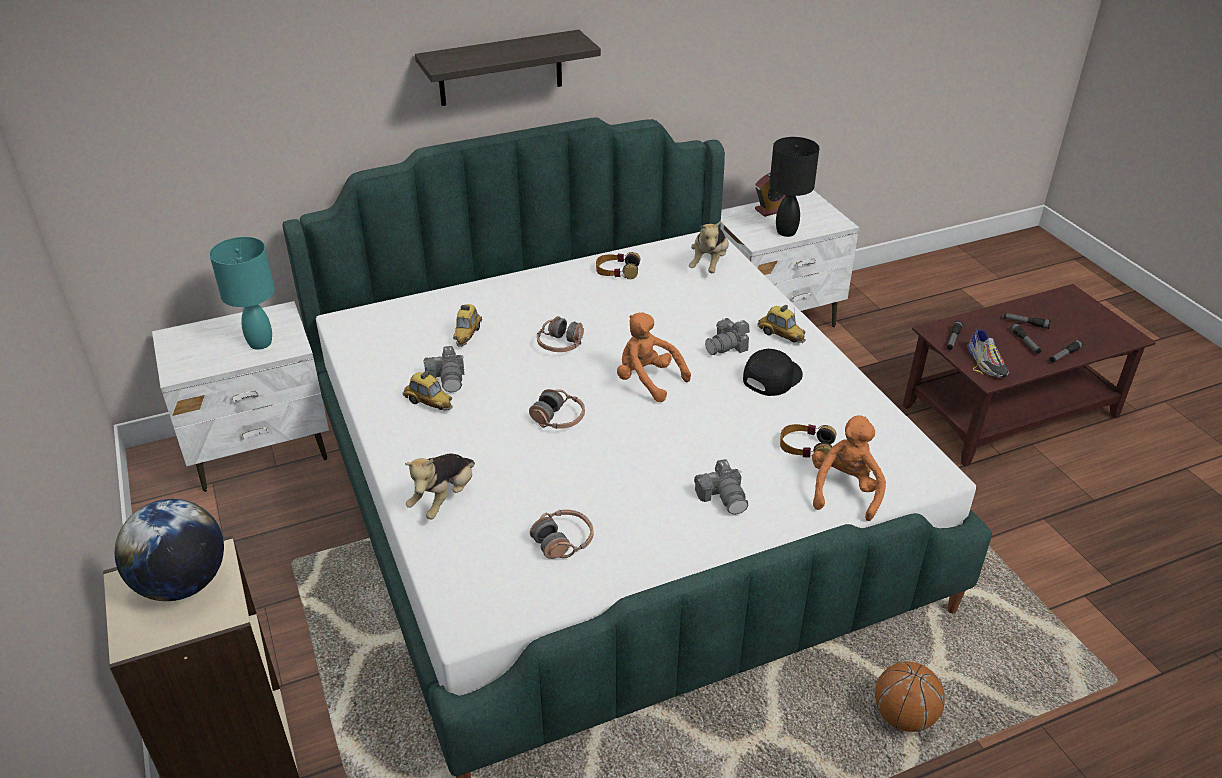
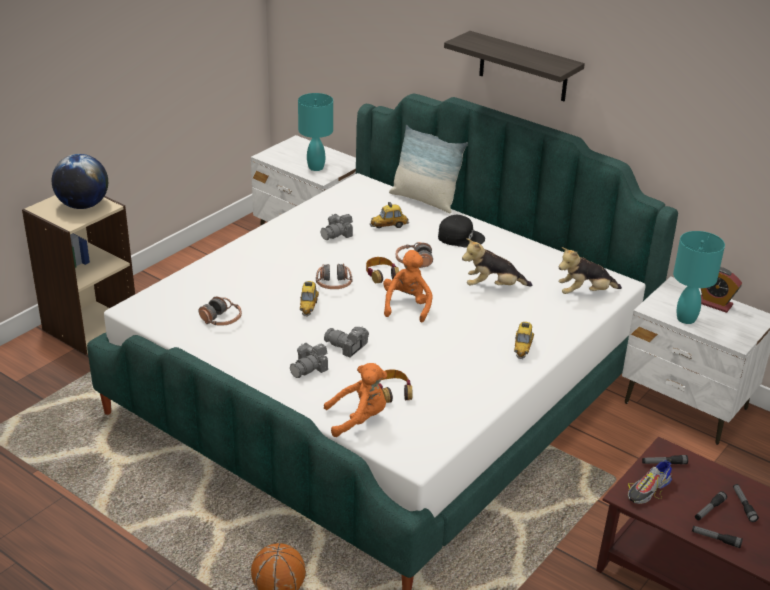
camera: 60 degrees right, 5 degrees down
(429, 403) = (307, 236): toy car -> toy car (308, 307)
(436, 291) = (424, 200): none -> pillow
(444, 498) = (227, 269): plush toy -> plush toy (493, 287)
(617, 271) = (528, 257): headphones -> headphones (381, 274)
(727, 346) = (482, 328): camera -> camera (347, 347)
(771, 376) = (464, 356): black cap -> black cap (460, 237)
(787, 232) = (686, 319): black table lamp -> turquoise table lamp

